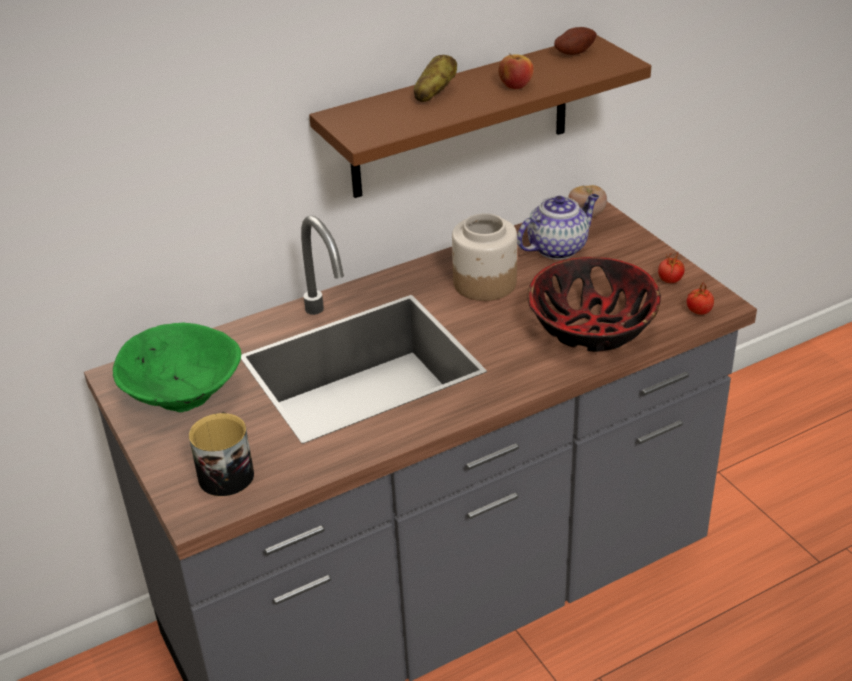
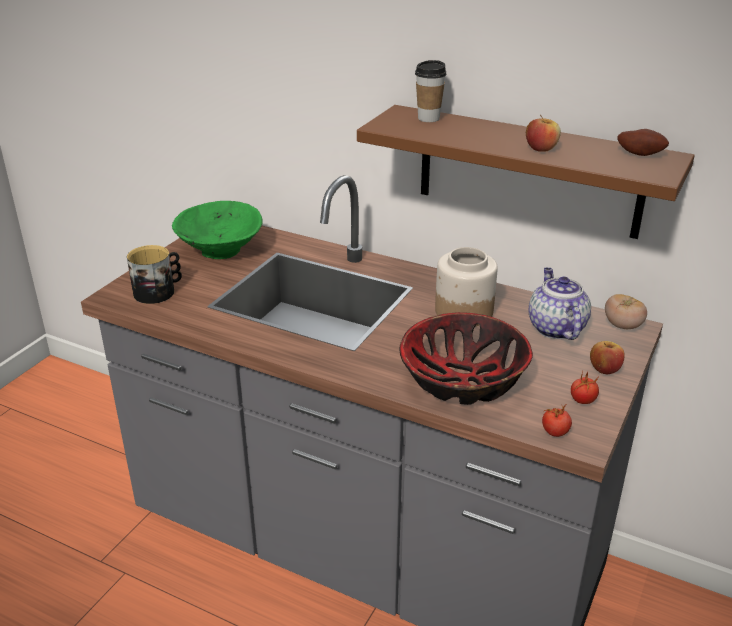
camera: 55 degrees right, 5 degrees down
(375, 109) = (428, 118): none -> cup
(434, 94) = (482, 128): potato -> none
(558, 247) = (555, 328): teapot -> teapot turned 120 degrees counterclockwise
(638, 251) = (604, 369): none -> apple

